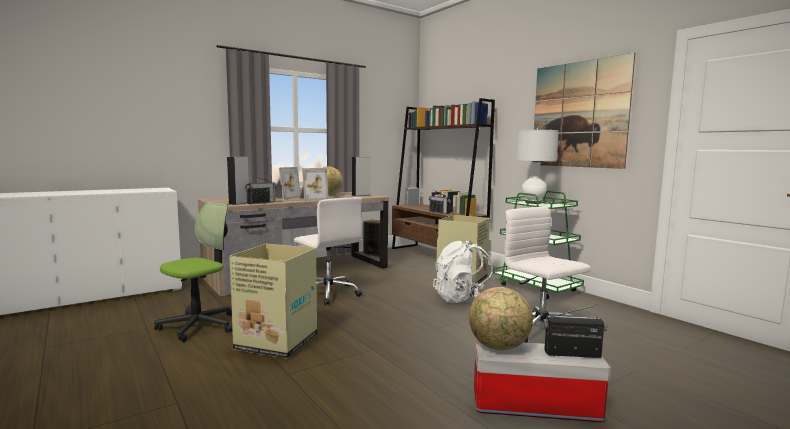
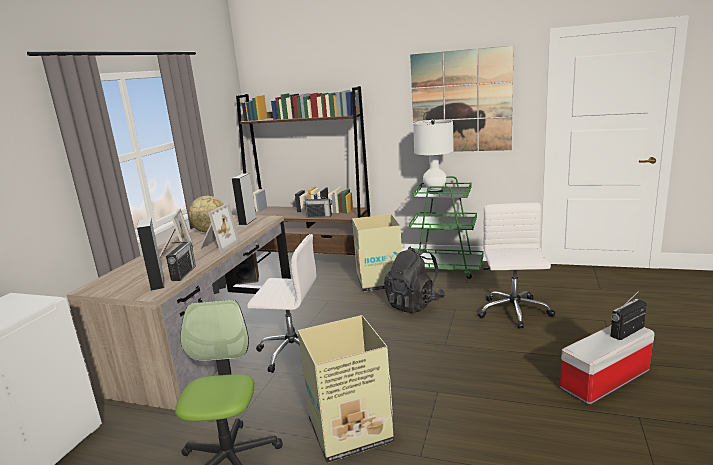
camera: 35 degrees left, 10 degrees up
(463, 299) = (414, 304): white backpack -> black backpack
(499, 347) = (587, 348): globe -> none
(542, 331) = (514, 312): white office chair -> white office chair turned 75 degrees clockwise

